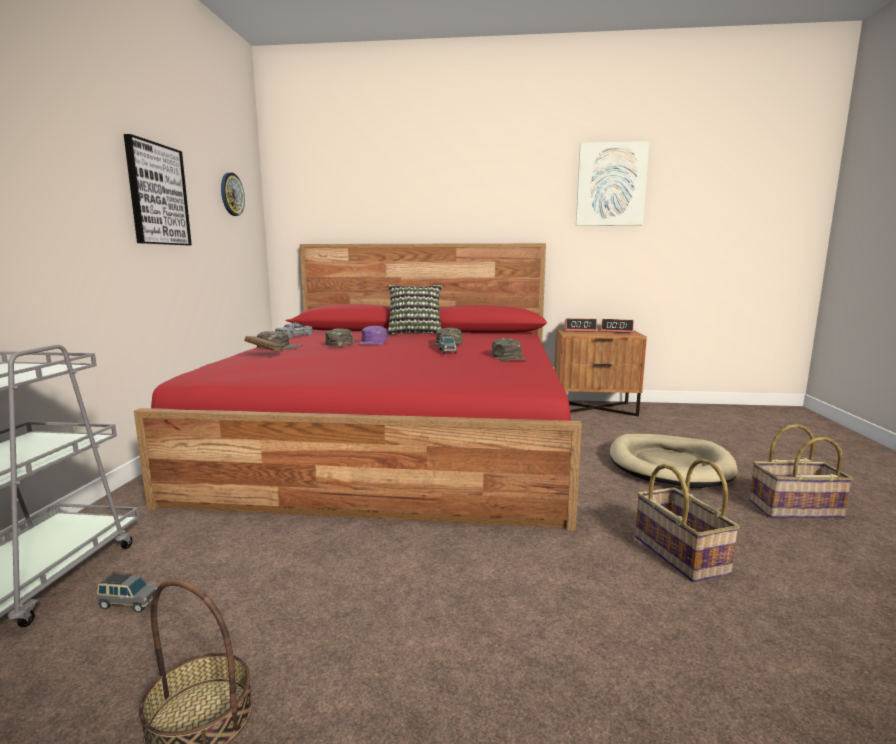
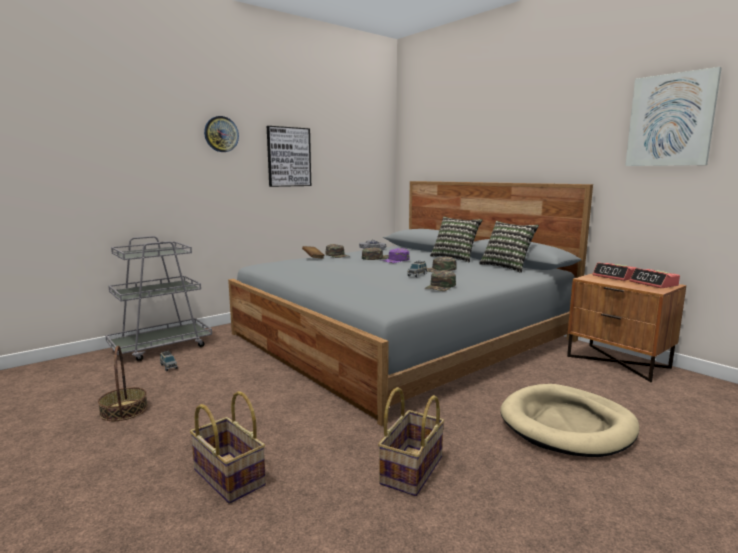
camera: 45 degrees right, 0 degrees up
(231, 194) = (358, 149): wall clock -> wall clock (221, 134)
(399, 439) = (402, 337): red bed -> grey bed
(488, 334) = (507, 267): none -> pillow
(795, 510) = (599, 504): basket -> basket (227, 478)

